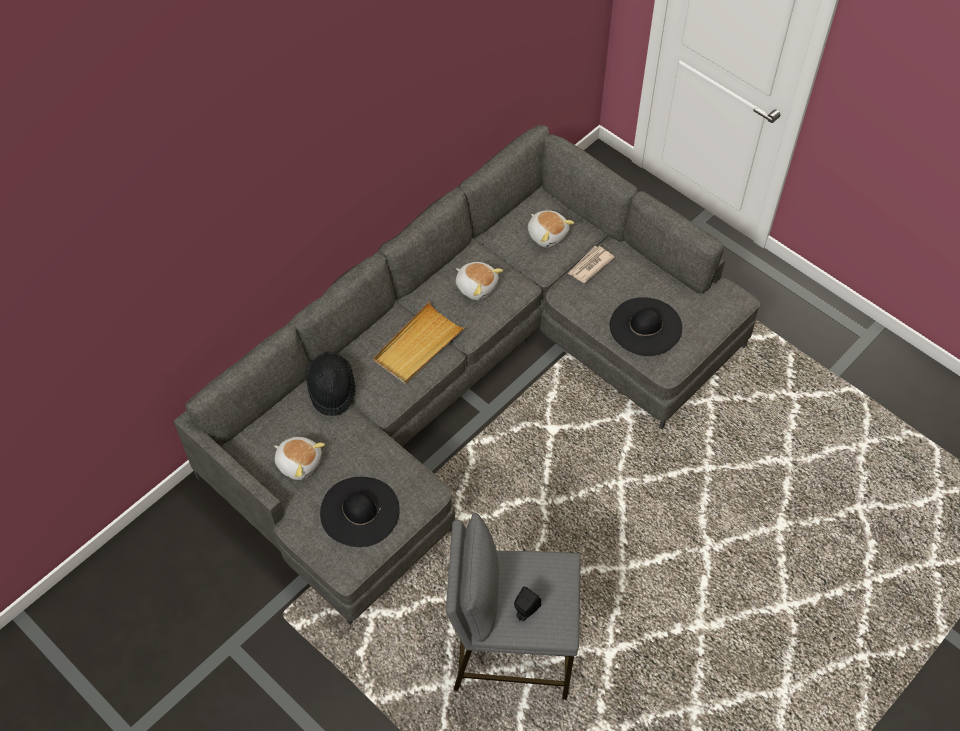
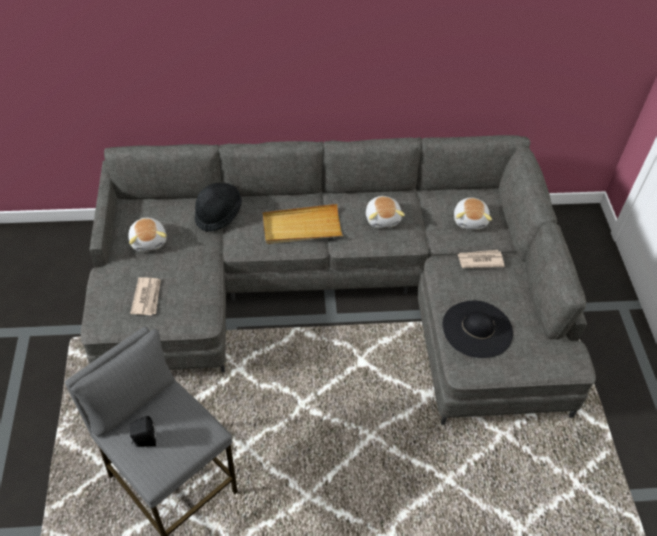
camera: 40 degrees right, 5 degrees down
(359, 511) = (147, 297): black hat -> newspaper

